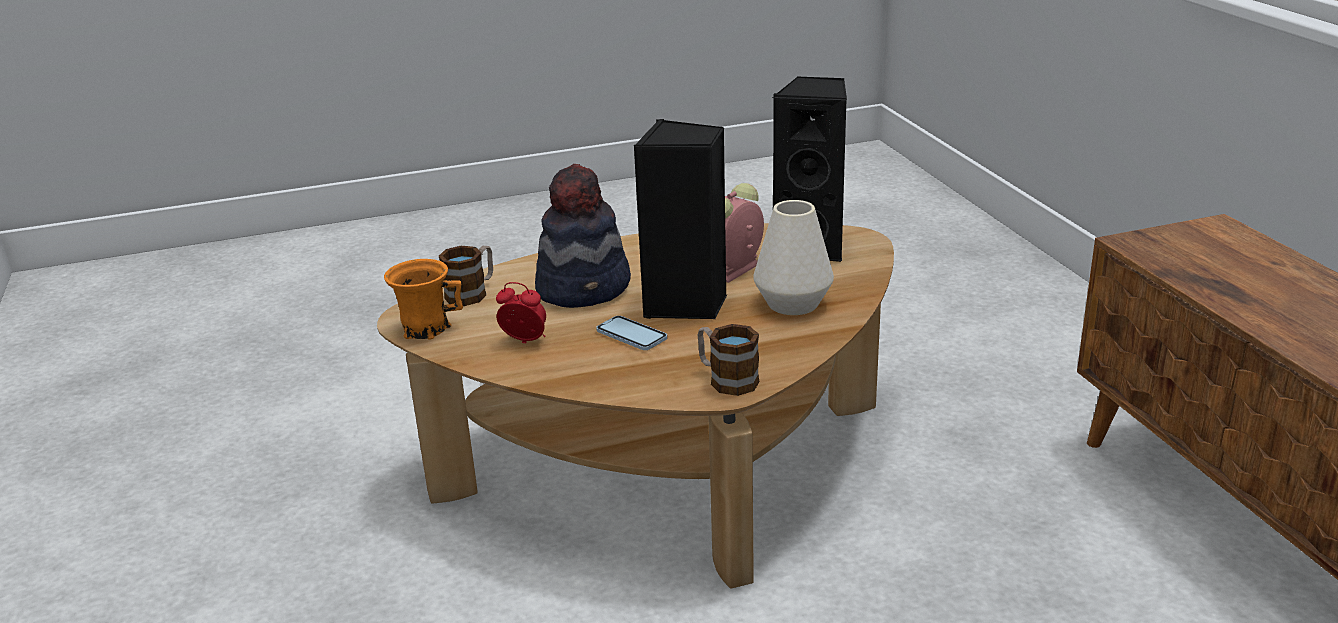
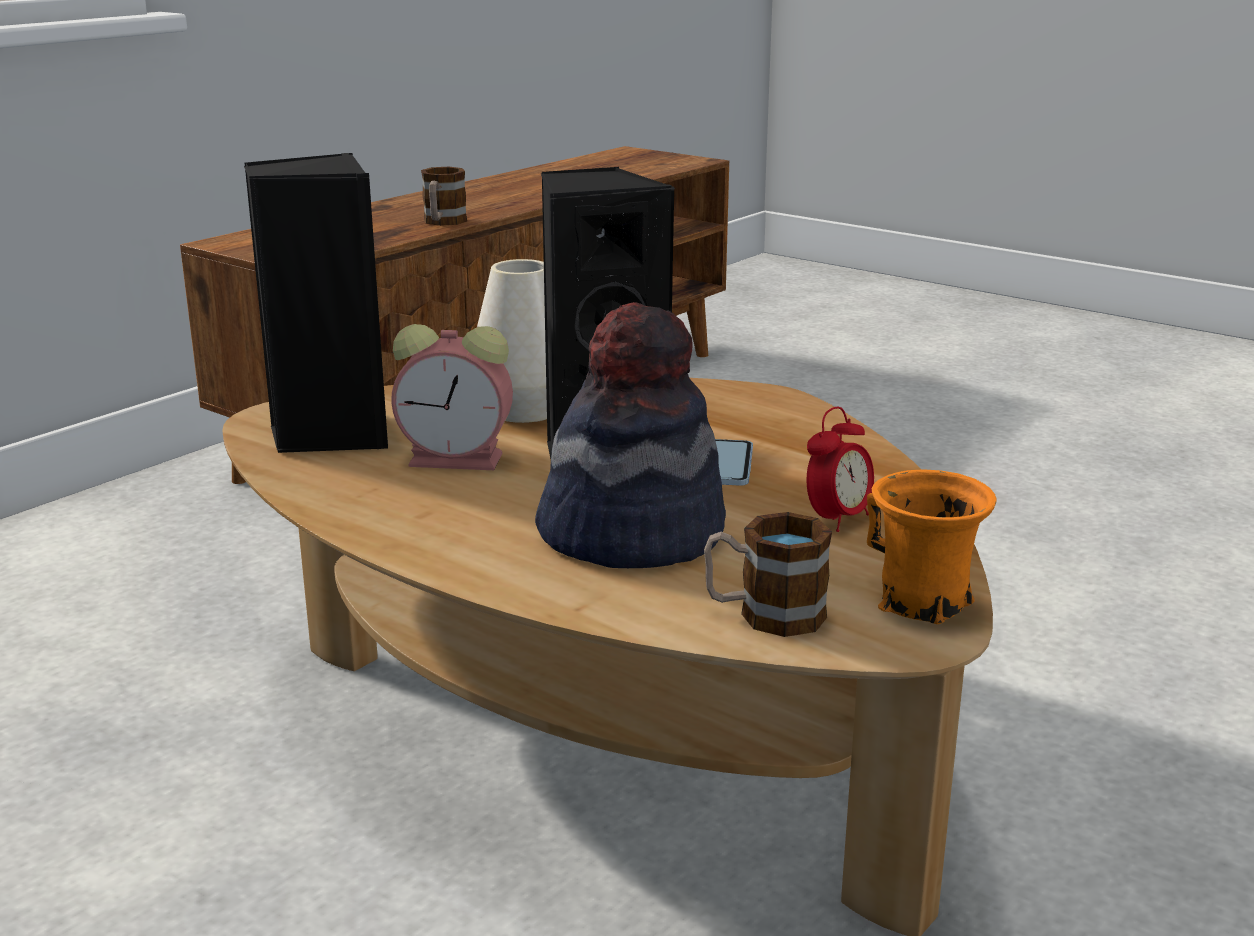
camera: 125 degrees left, 5 degrees down
(525, 341) = (837, 520): alarm clock -> alarm clock turned 120 degrees counterclockwise
(726, 379) = (747, 401): mug -> mug (442, 222)

